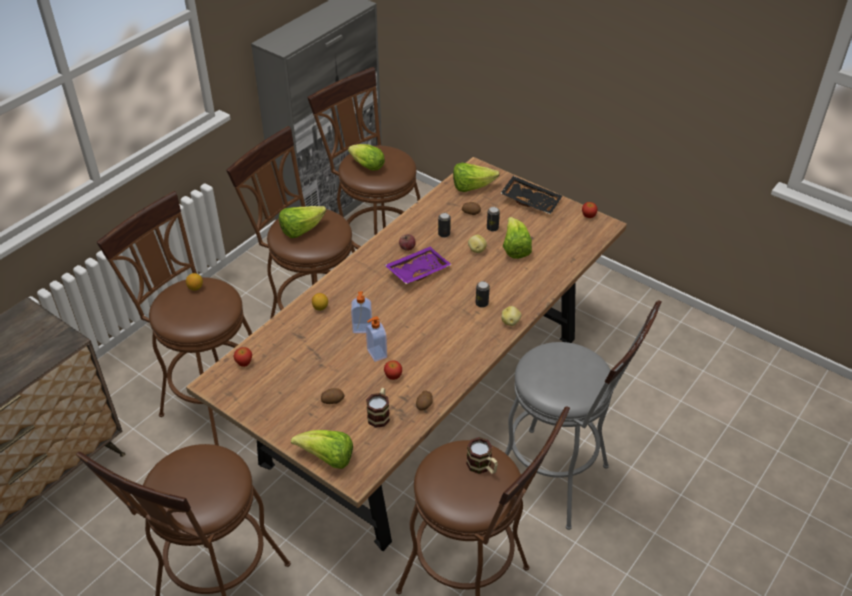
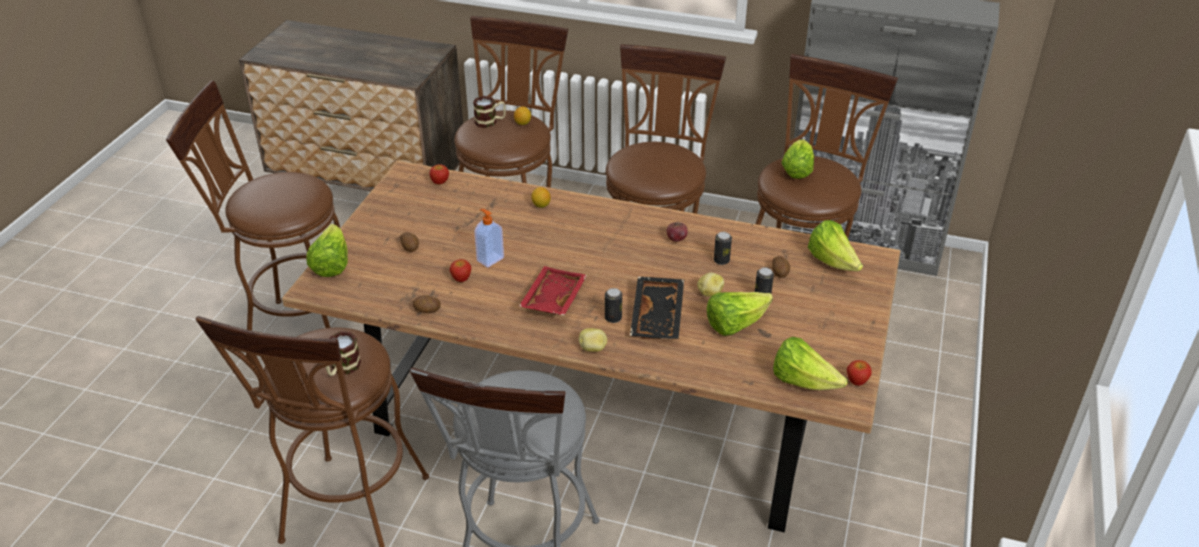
camera: 70 degrees right, 5 degrees down
(301, 230) = (649, 158): lettuce -> lettuce (803, 381)
(362, 329) = (523, 240): soap dispenser -> none
(379, 414) = (402, 283): mug -> mug (490, 122)
(417, 271) = (641, 256): purple tray -> none
(445, 329) = (552, 299): none -> red tray
(531, 200) = (847, 319): black tray -> black tray (659, 316)

